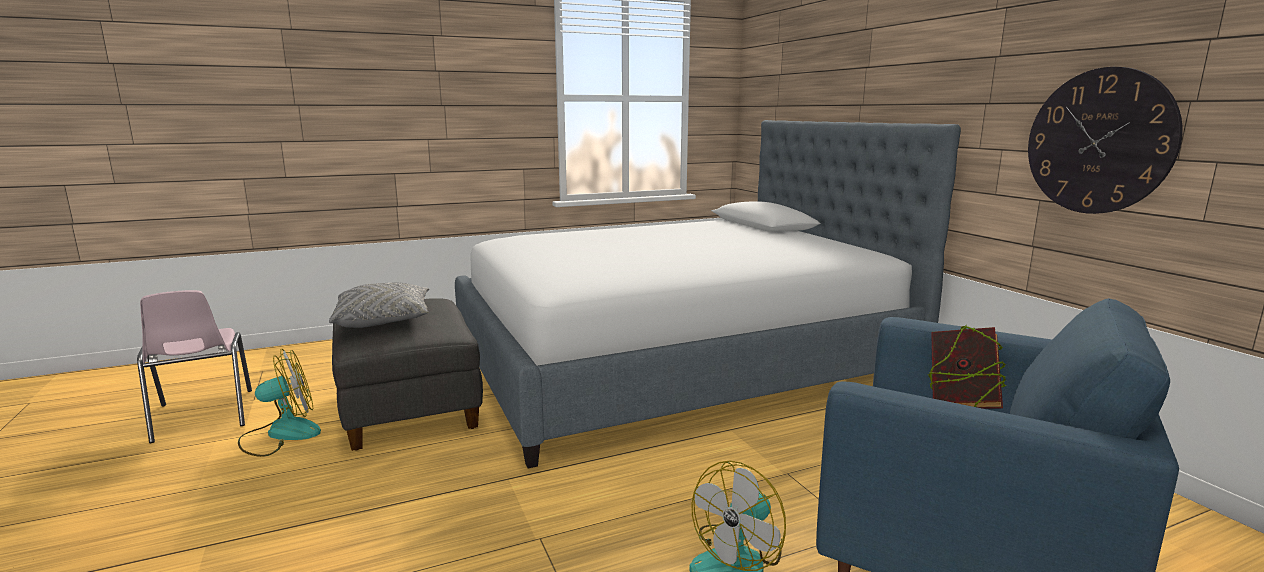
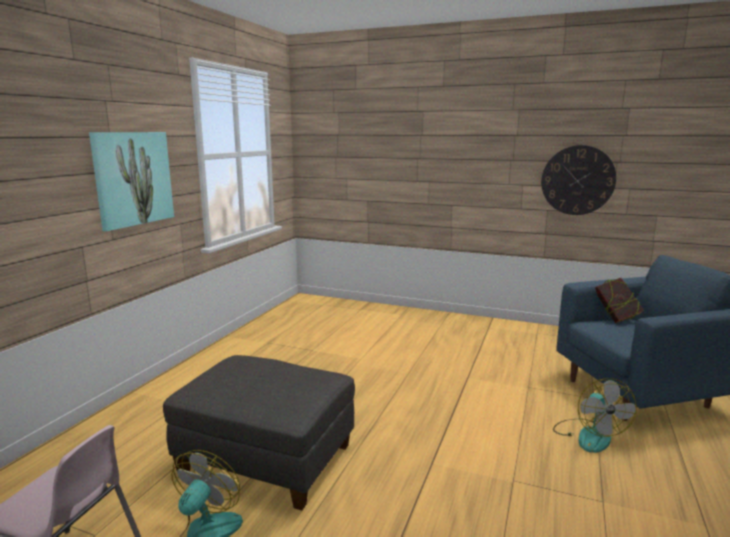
camera: 45 degrees left, 0 degrees up
(384, 320) = (255, 388): grey pillow -> none
(460, 114) = (133, 178): none -> picture
(678, 362) = (368, 351): bed -> none

